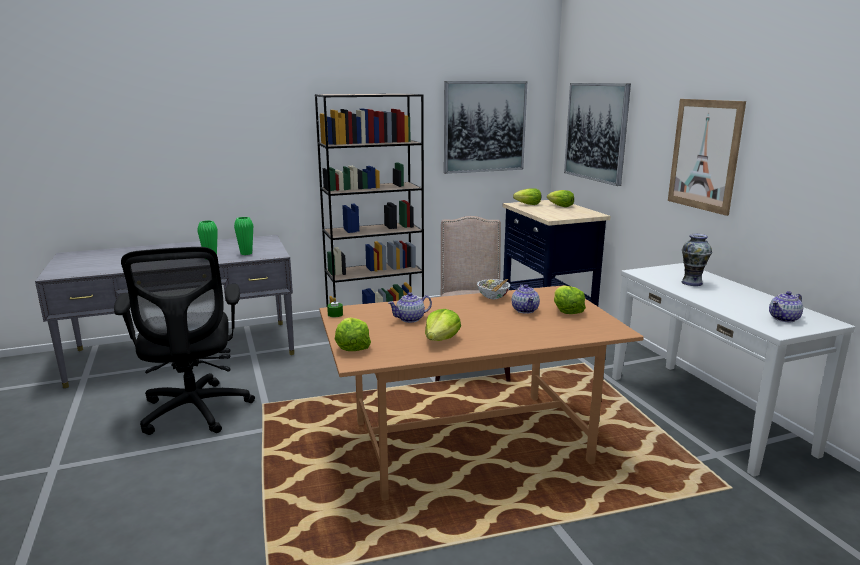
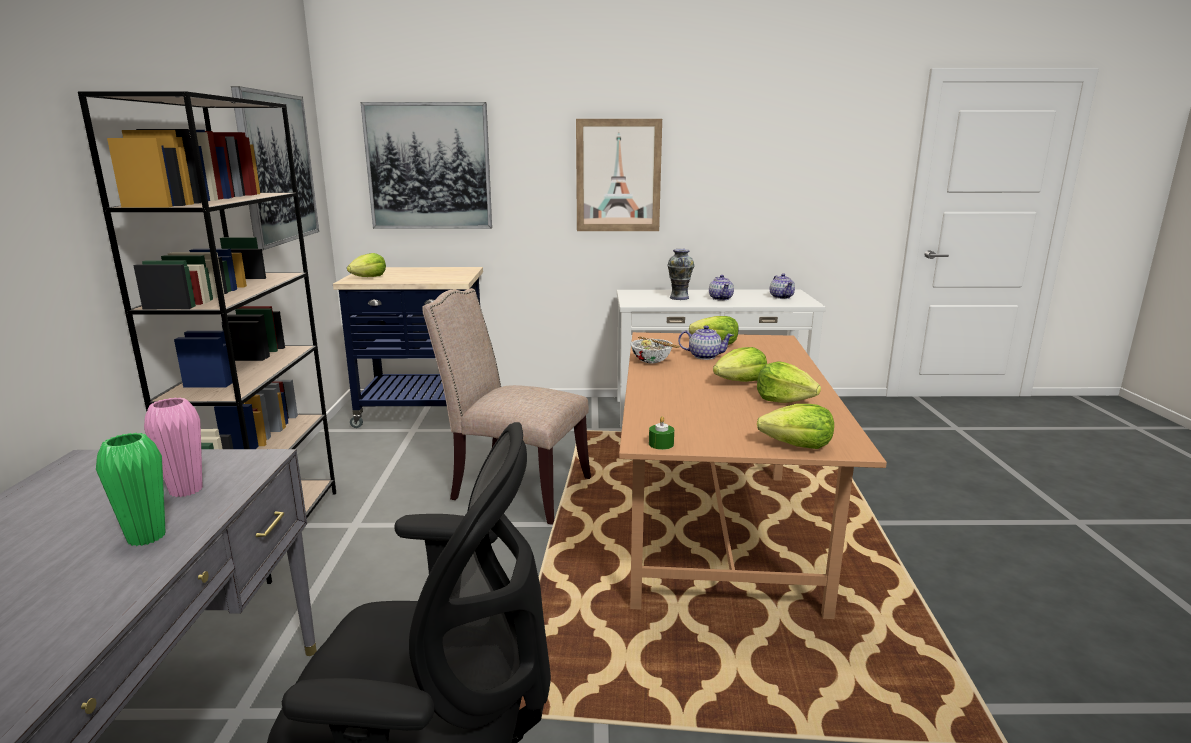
camera: 70 degrees left, 0 degrees up
(246, 253) = (186, 490): green vase -> pink vase
(410, 319) = (706, 405): teapot -> teapot (721, 298)
(560, 206) = (405, 271): lettuce -> lettuce (740, 381)

